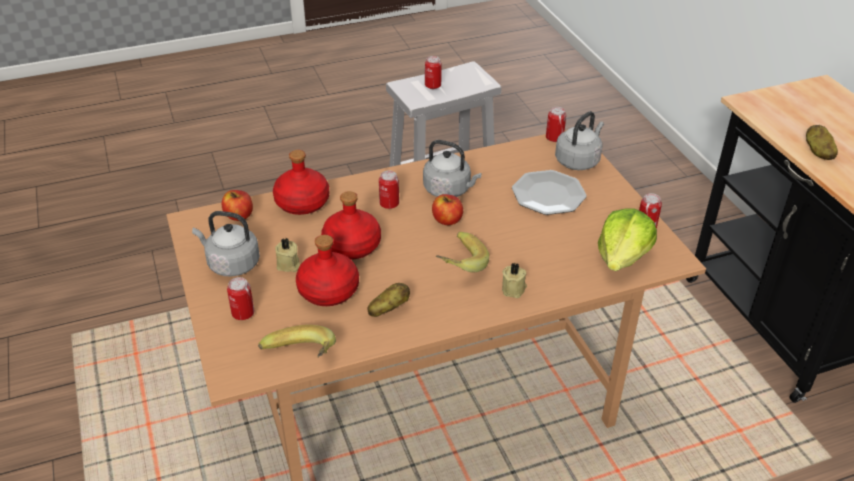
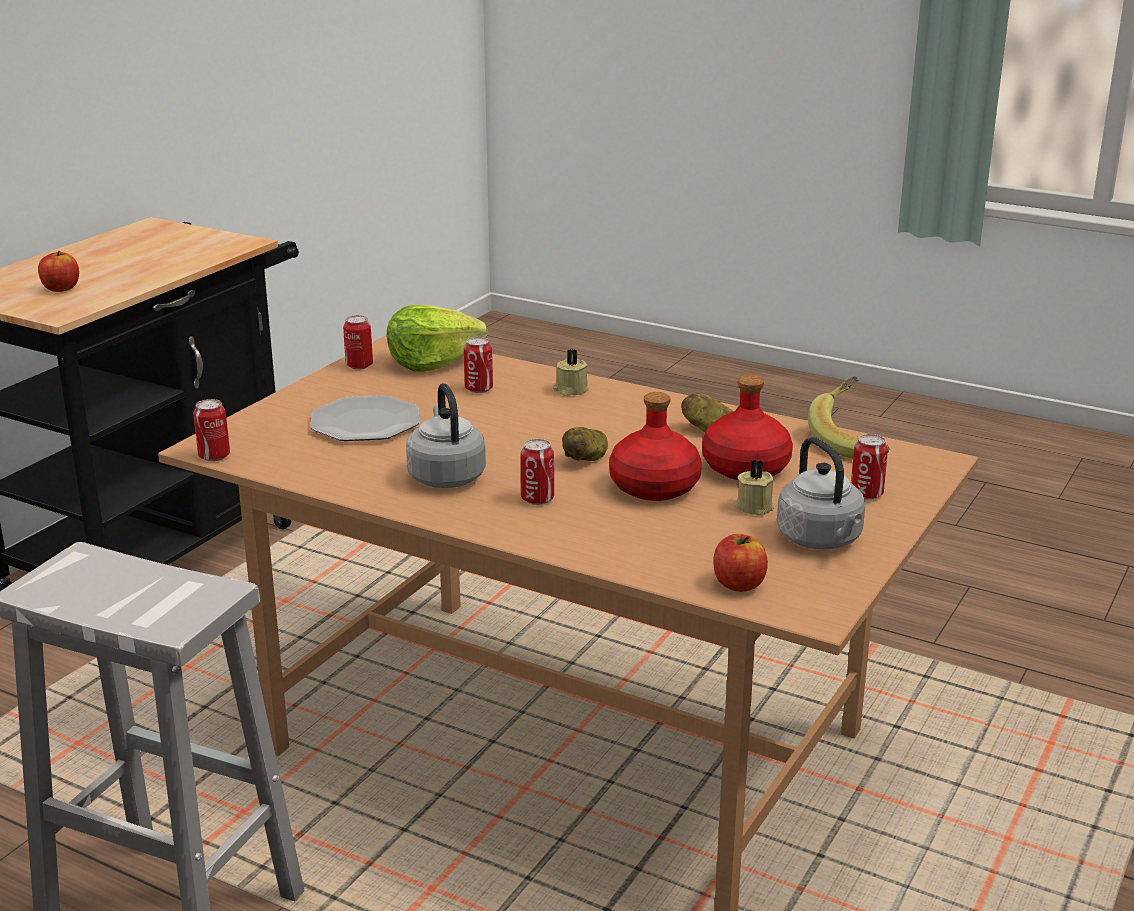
camera: 130 degrees left, 15 degrees down
(303, 203) = (633, 554): red bottle -> none
(433, 86) = (142, 598): can -> can (478, 389)
(447, 220) = (511, 456): apple -> apple (61, 288)
(457, 264) = (580, 425): banana -> none
(578, 160) = (257, 428): grey kettle -> none
(818, 152) = (154, 271): potato -> potato (586, 459)

